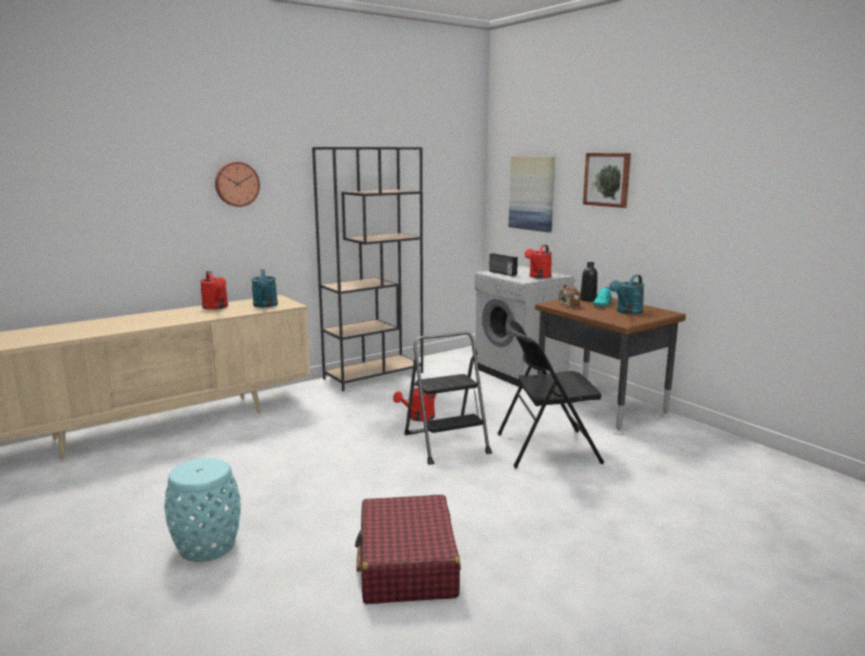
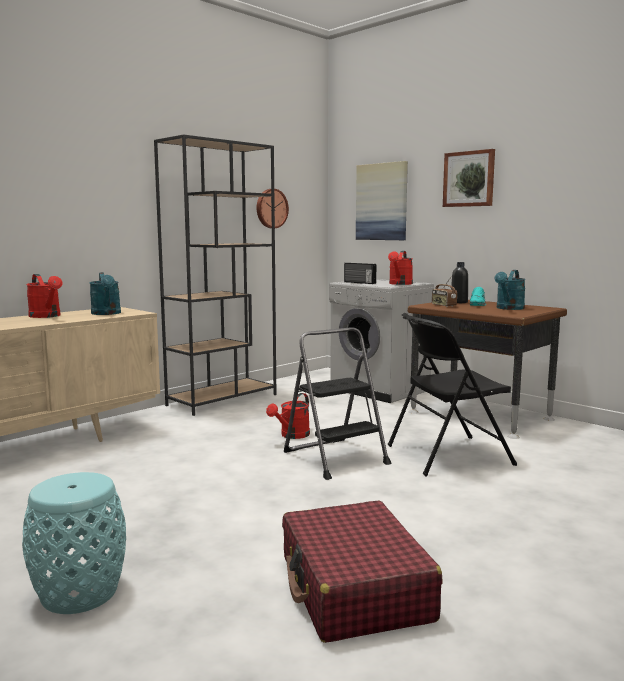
camera: 10 degrees left, 5 degrees down
(236, 184) = (69, 174): wall clock -> wall clock (271, 208)

